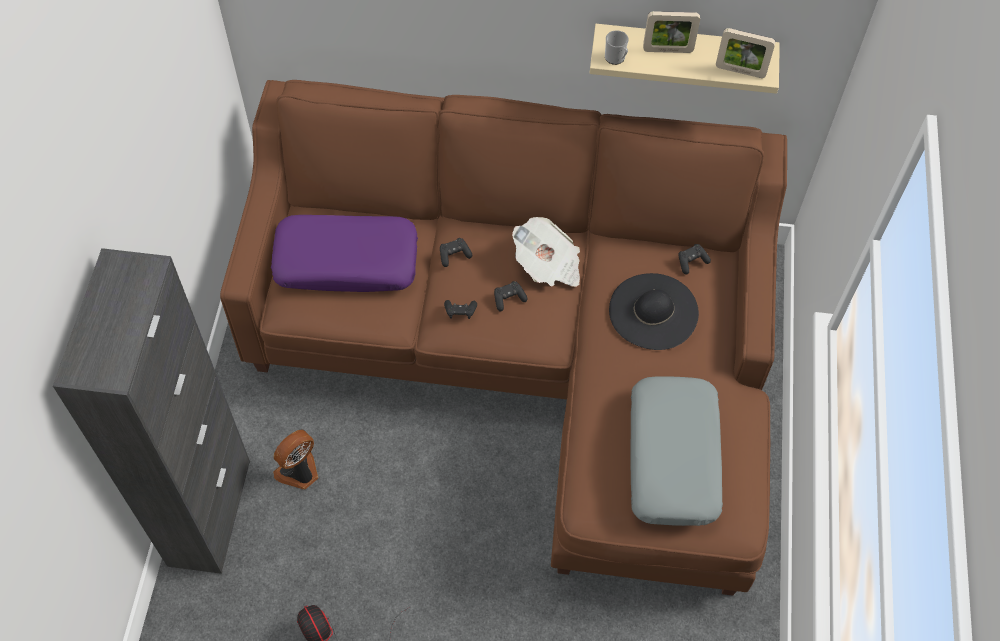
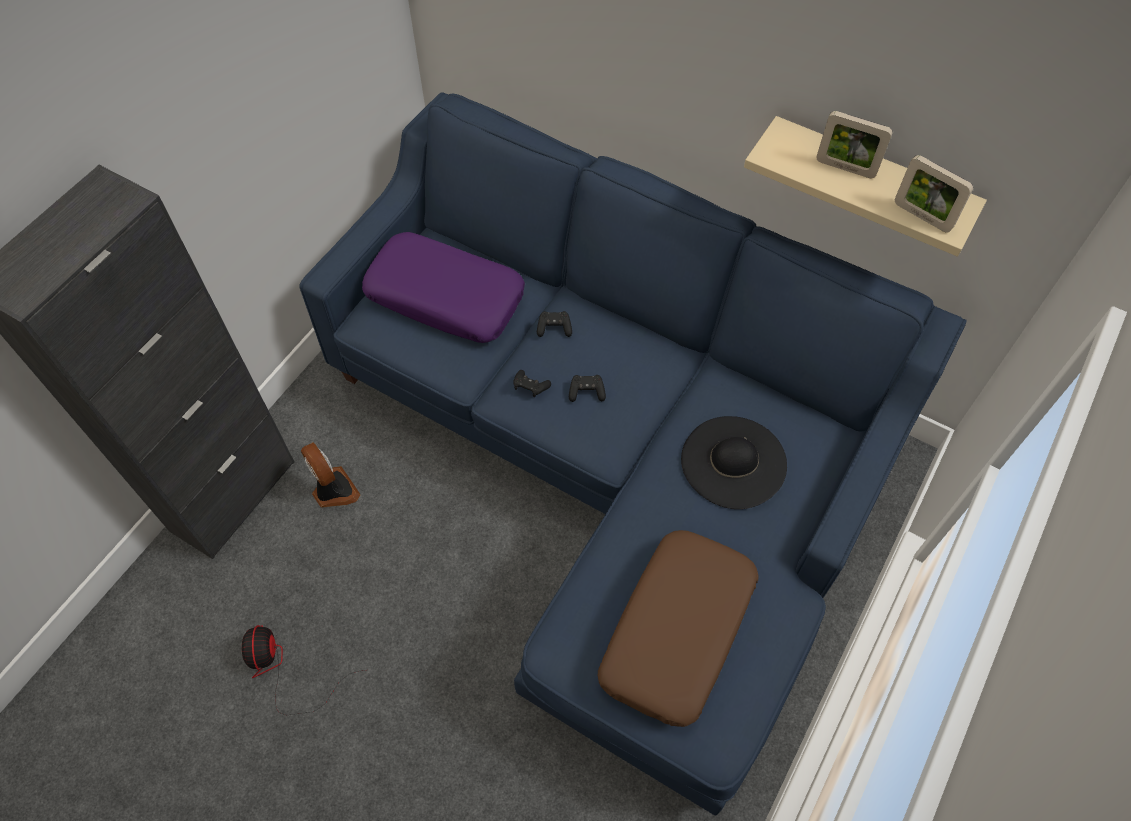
camera: 25 degrees right, 0 degrees up
(299, 472) = (333, 490): fan -> fan turned 75 degrees clockwise
(534, 352) = (617, 461): brown sofa -> blue sofa
(548, 265) = (646, 372): newspaper -> none
(616, 58) = (780, 159): mug -> none
(673, 458) = (678, 632): grey pillow -> brown pillow
(691, 262) = (803, 424): black game controller -> none

